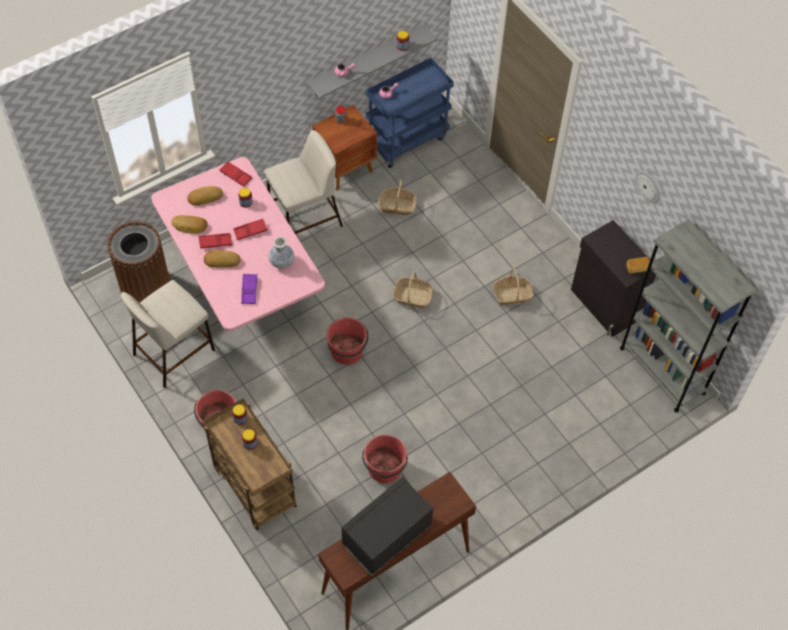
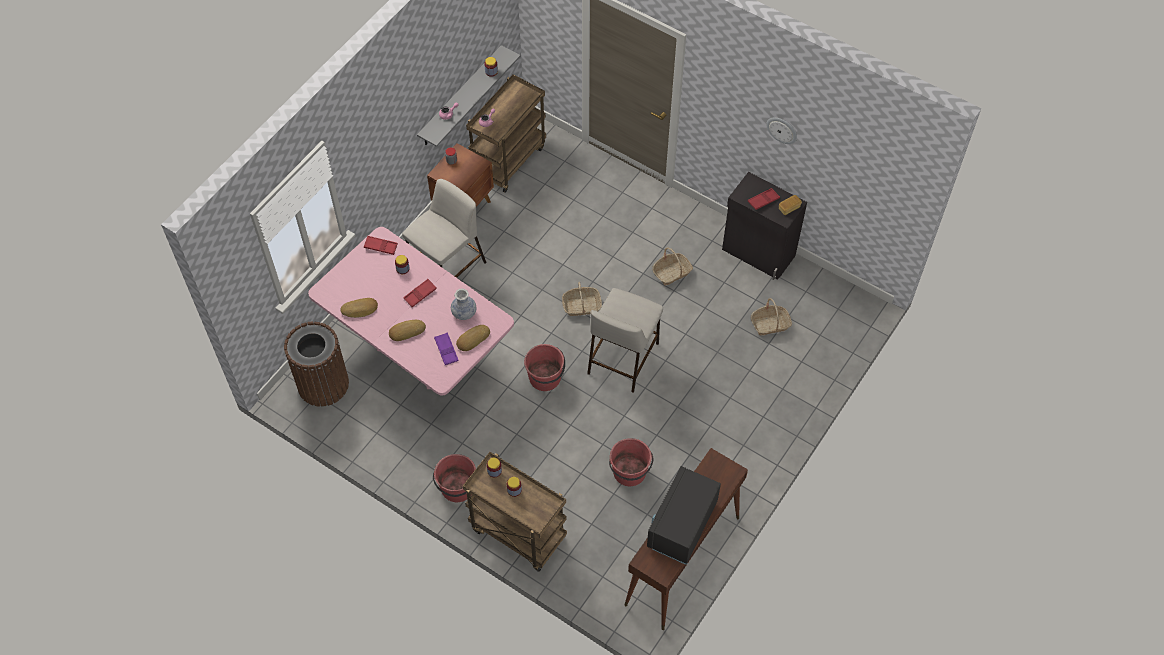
camera: 20 degrees left, 0 degrees up
(174, 351) = (382, 436): beige stool -> beige stool (623, 357)
(204, 197) = (361, 277): bread -> bread (472, 339)
(215, 242) = (392, 316): red tray -> red tray (763, 200)
(397, 206) = (528, 226): basket -> basket (770, 324)
(407, 139) = (508, 159): blue cart -> brown cart
(662, 370) = (834, 294): grey bookcase -> none

